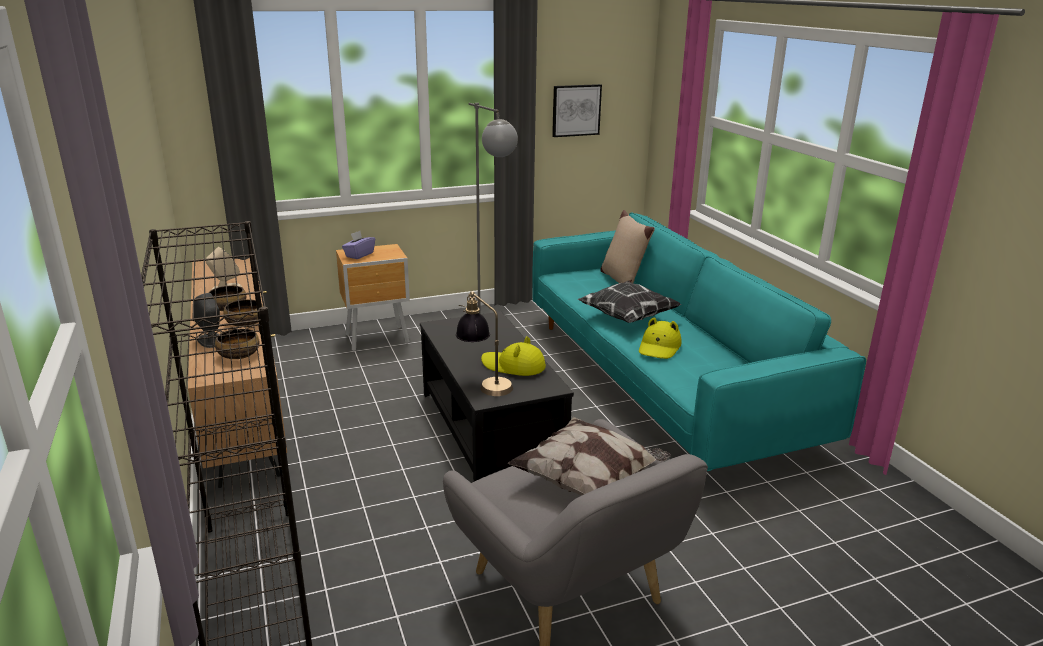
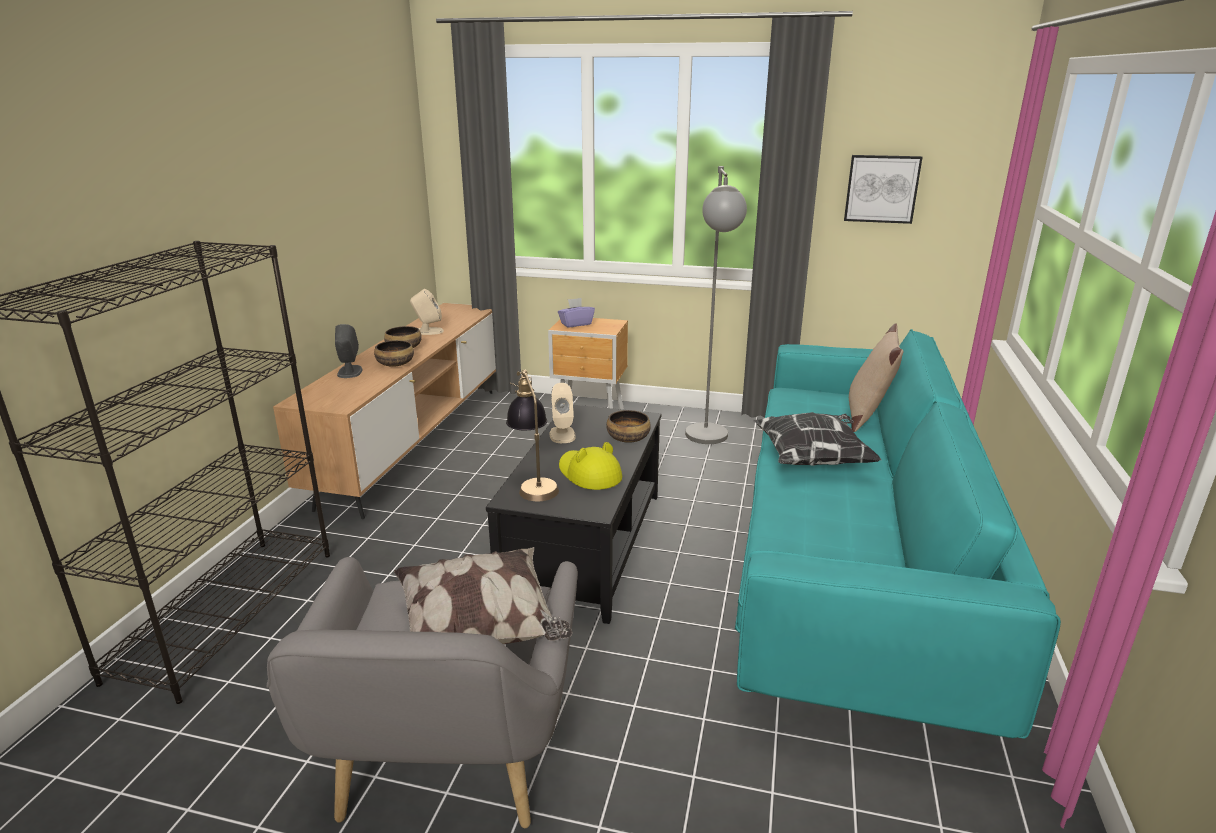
camera: 35 degrees right, 0 degrees up
(239, 355) = (348, 389): bowl -> bowl (628, 438)
(453, 345) = (562, 435): none -> beige speaker
(659, 347) = (803, 507): yellow hat -> none

